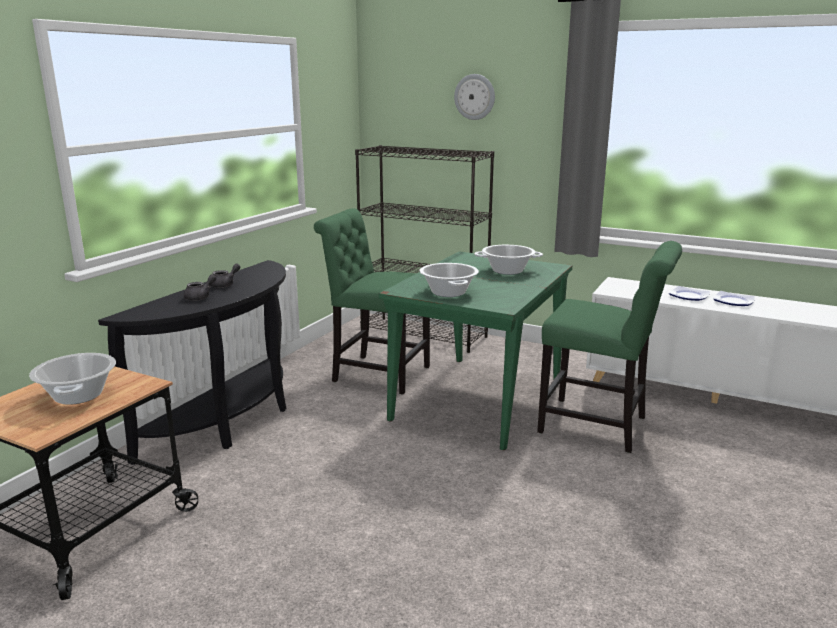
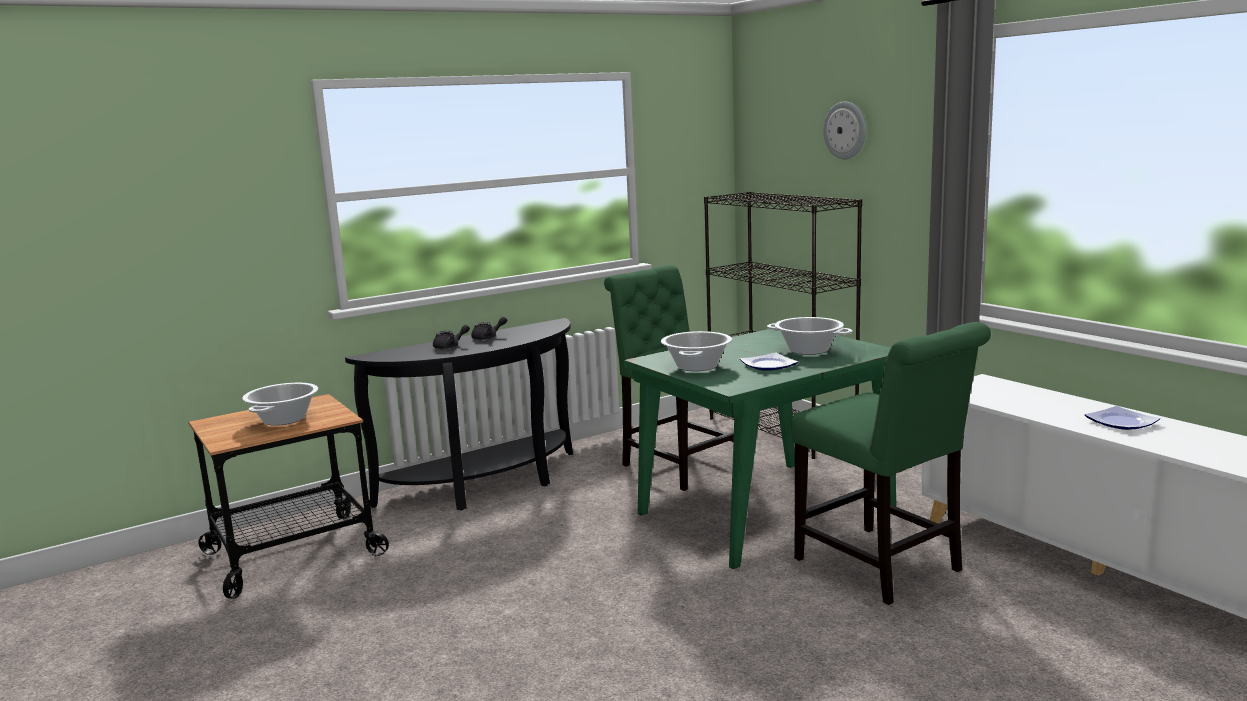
camera: 30 degrees right, 5 degrees down
(689, 296) = (1060, 409): plate -> plate (768, 366)

